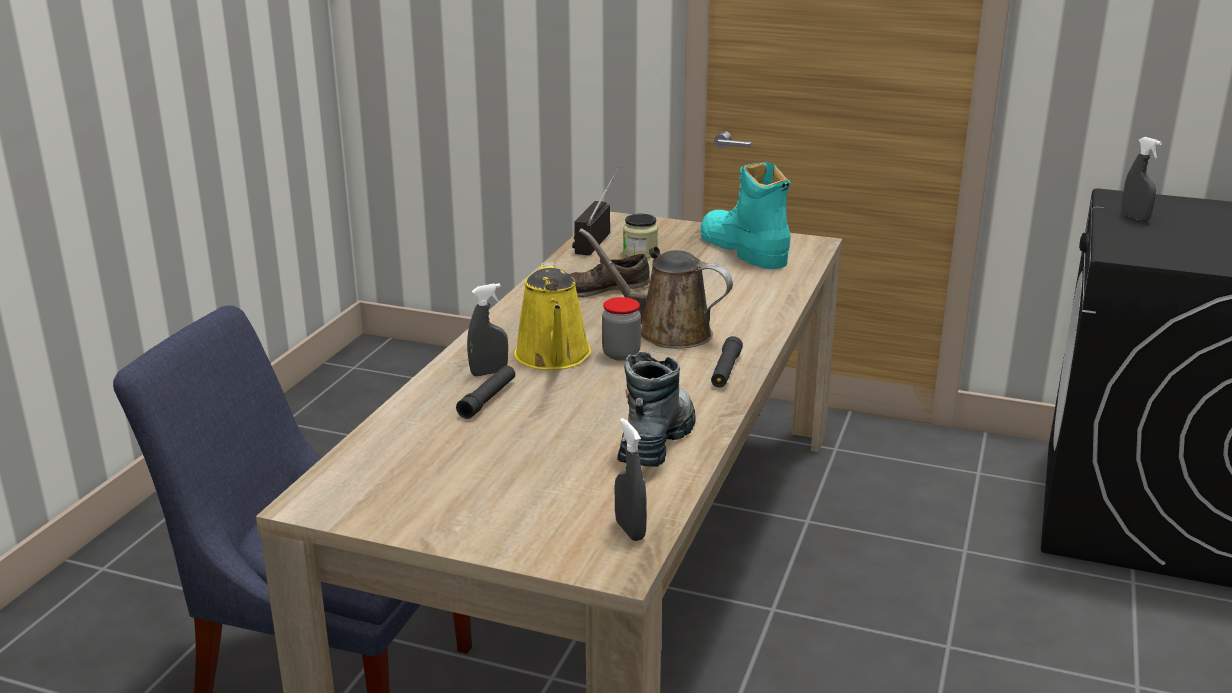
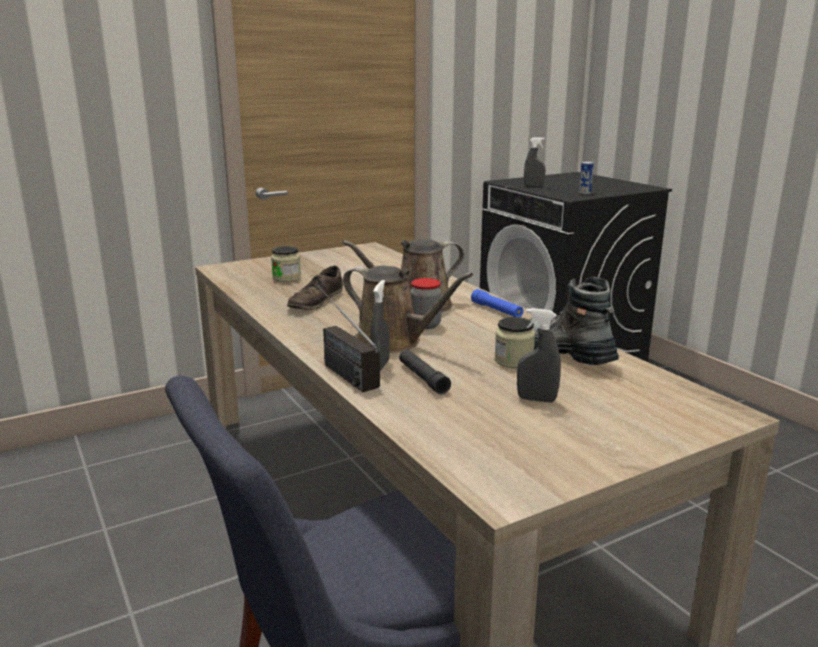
camera: 50 degrees left, 5 degrees down
(553, 357) = (393, 342): yellow watering can -> brown watering can
(592, 423) = (513, 361): none -> jar
(596, 237) = (234, 279): radio -> radio (339, 369)
(630, 530) = (681, 395): grey spray bottle -> grey spray bottle (536, 399)
(726, 370) = (496, 310): black flashlight -> blue flashlight
(743, 250) = (341, 260): turquoise boot -> none
(1166, 254) = (584, 193): none -> can

